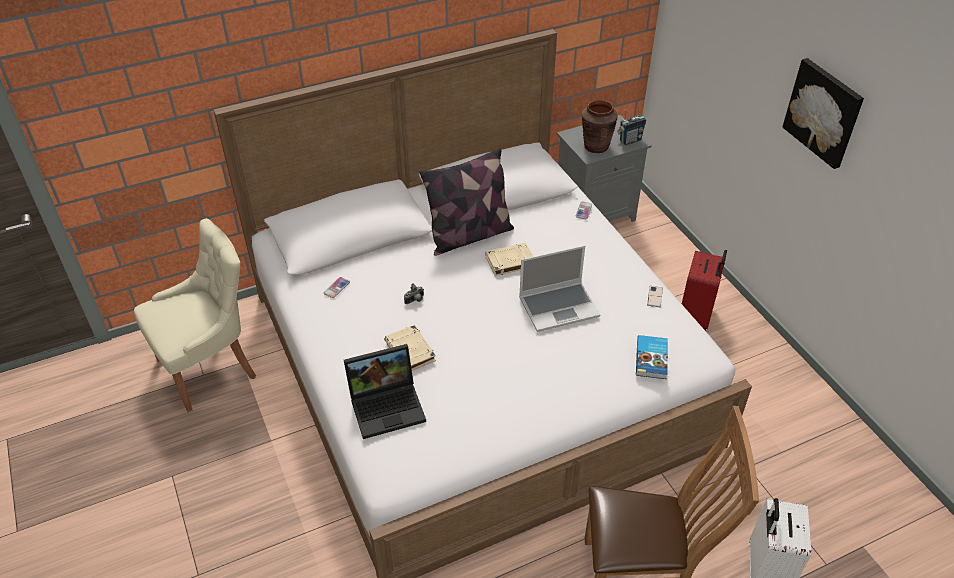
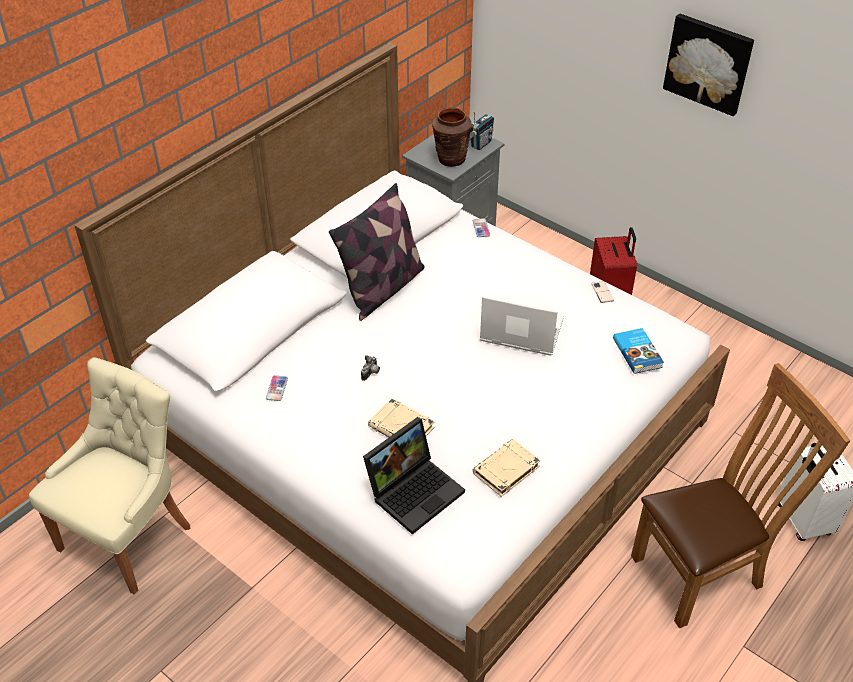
camera: 25 degrees left, 0 degrees up
(509, 262) = (442, 302): beige book -> beige book (506, 471)
(559, 306) = (520, 331): laptop -> laptop turned 120 degrees counterclockwise

